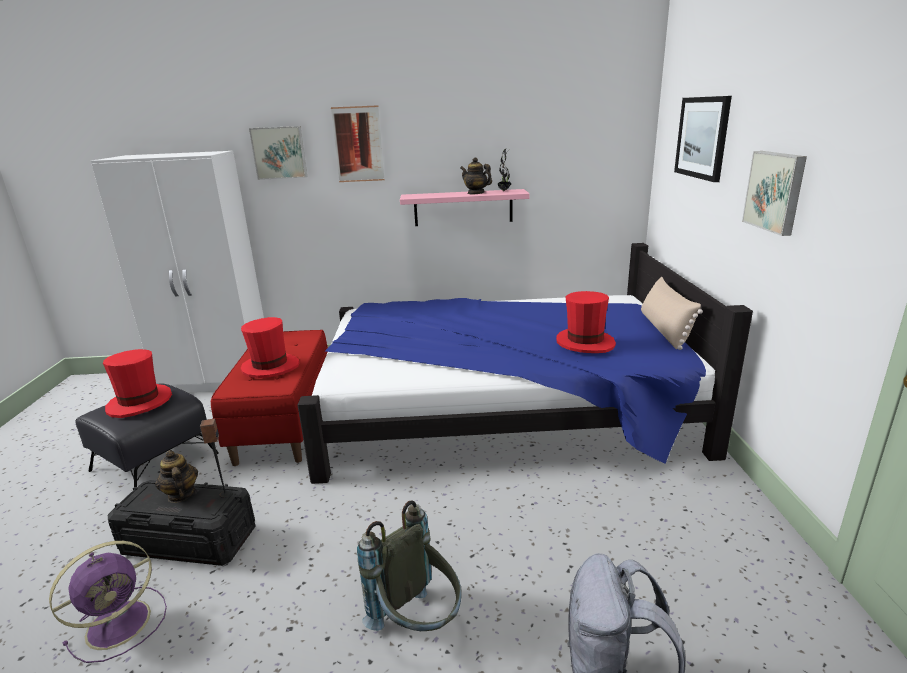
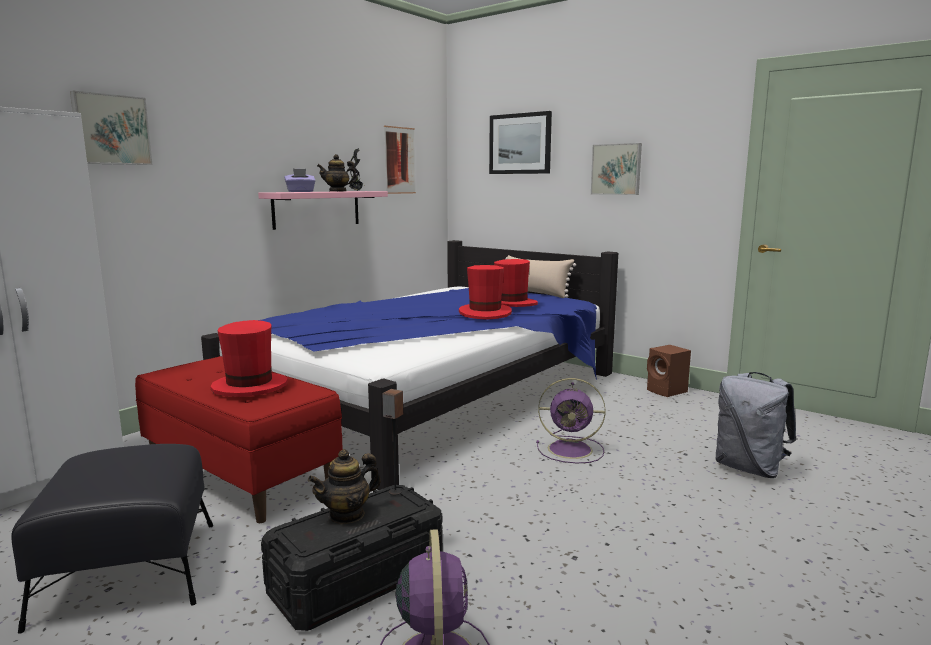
camera: 50 degrees left, 10 degrees down
(140, 403) = (121, 467): red hat -> red hat (485, 313)
(181, 494) = (347, 514): teapot -> teapot turned 45 degrees counterclockwise
(358, 144) = (212, 130): picture -> picture (399, 160)
(418, 624) = (635, 505): grey backpack -> none
(435, 194) = (300, 191): none -> purple tissue box
(490, 529) = (572, 449): none -> purple fan
(746, 520) = (667, 391): none -> brown speaker

